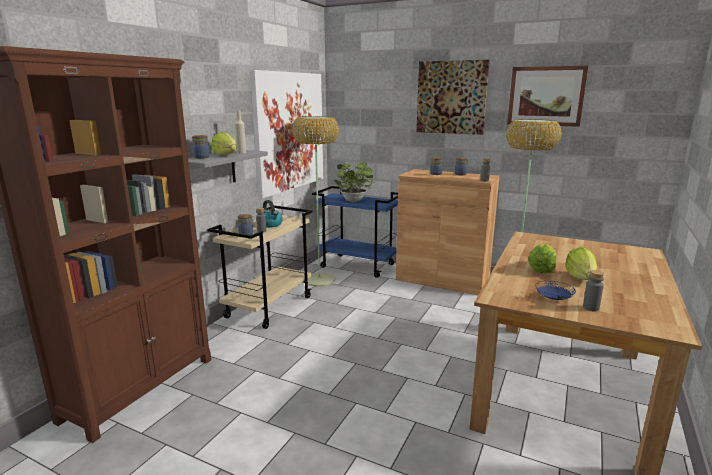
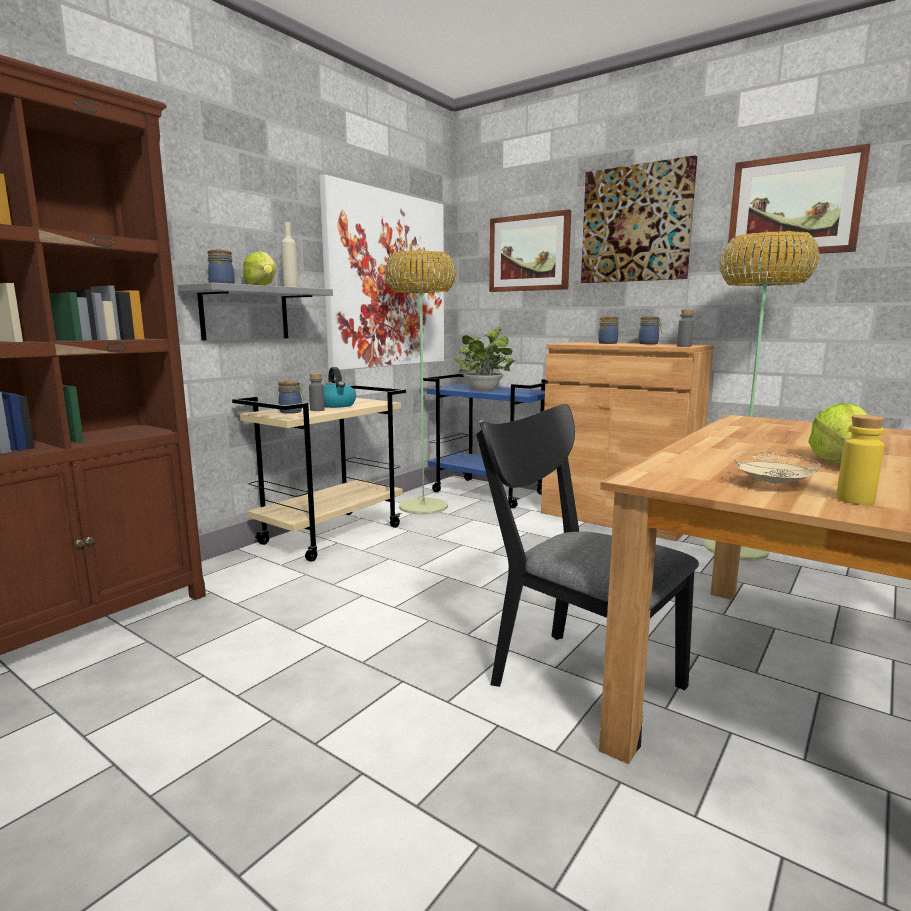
camera: 10 degrees right, 5 degrees down
(380, 109) = (529, 253): none -> picture
(447, 391) = (575, 678): none -> black chair
(541, 269) = (761, 451): lettuce -> none
(553, 299) = (772, 485): blue plate -> beige plate
(590, 308) = (855, 500): grey bottle -> yellow bottle

